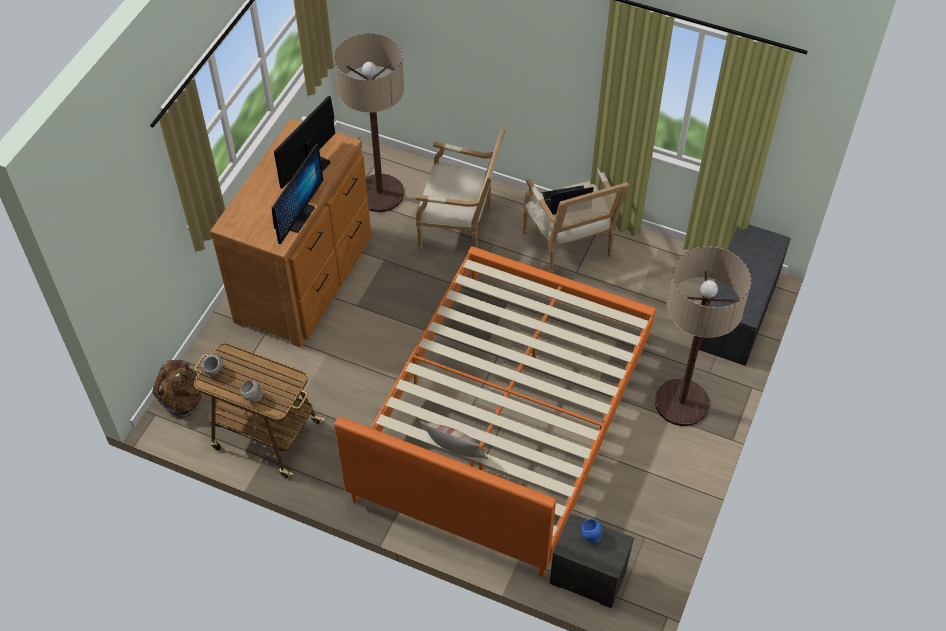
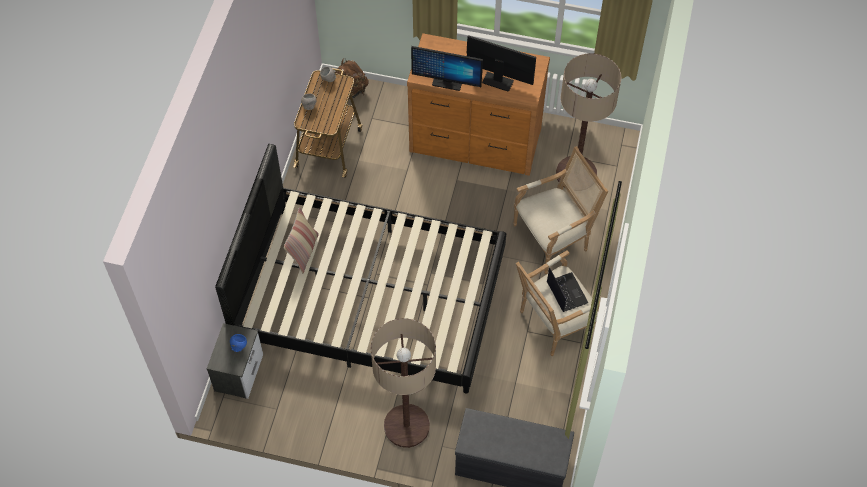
camera: 80 degrees right, 5 degrees up
(460, 228) = (554, 238): armchair -> armchair turned 120 degrees counterclockwise
(504, 417) = (370, 297): orange bed -> black bed

